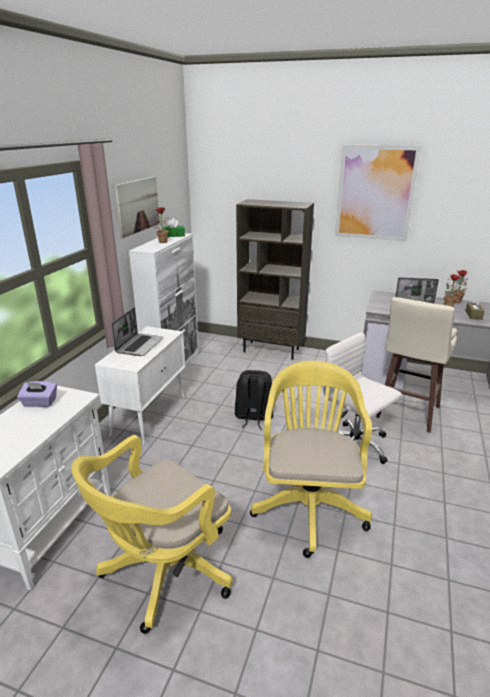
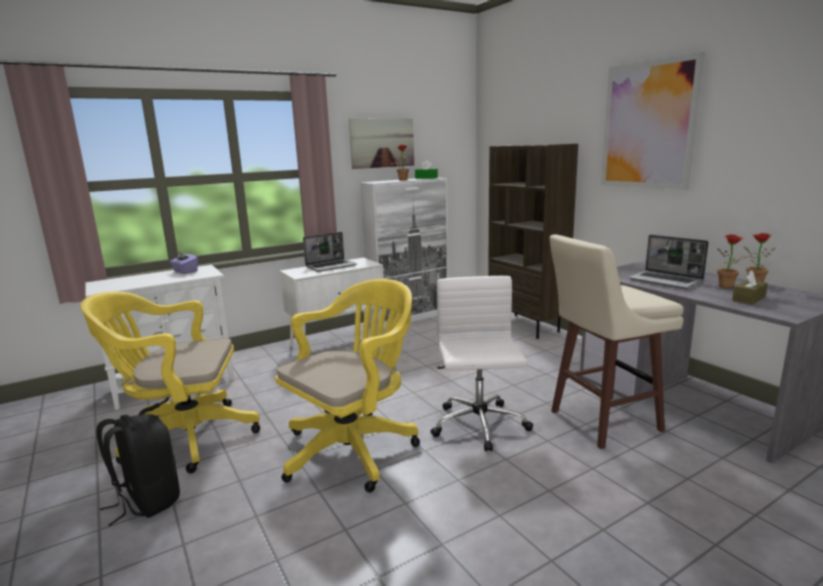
camera: 40 degrees right, 10 degrees down
(253, 417) = (418, 369): black backpack -> black backpack (147, 501)

